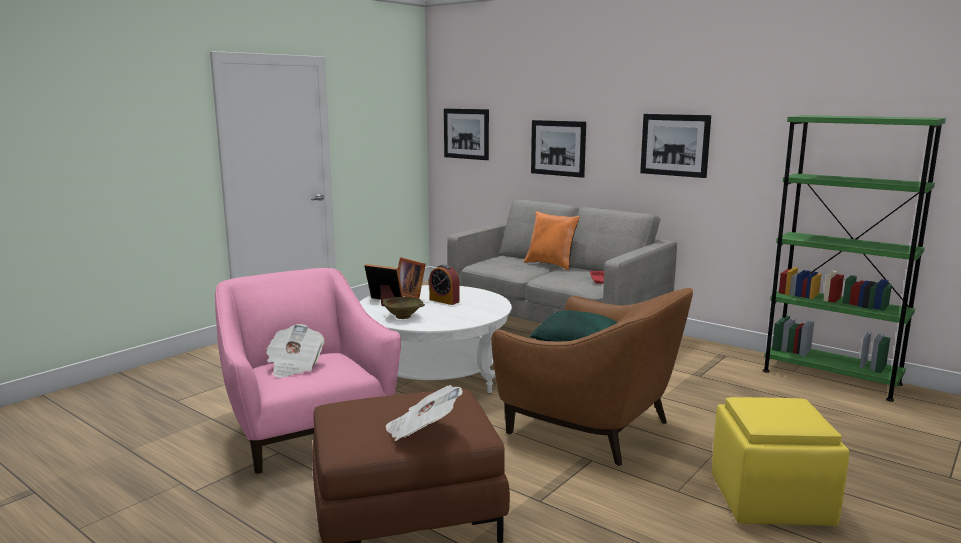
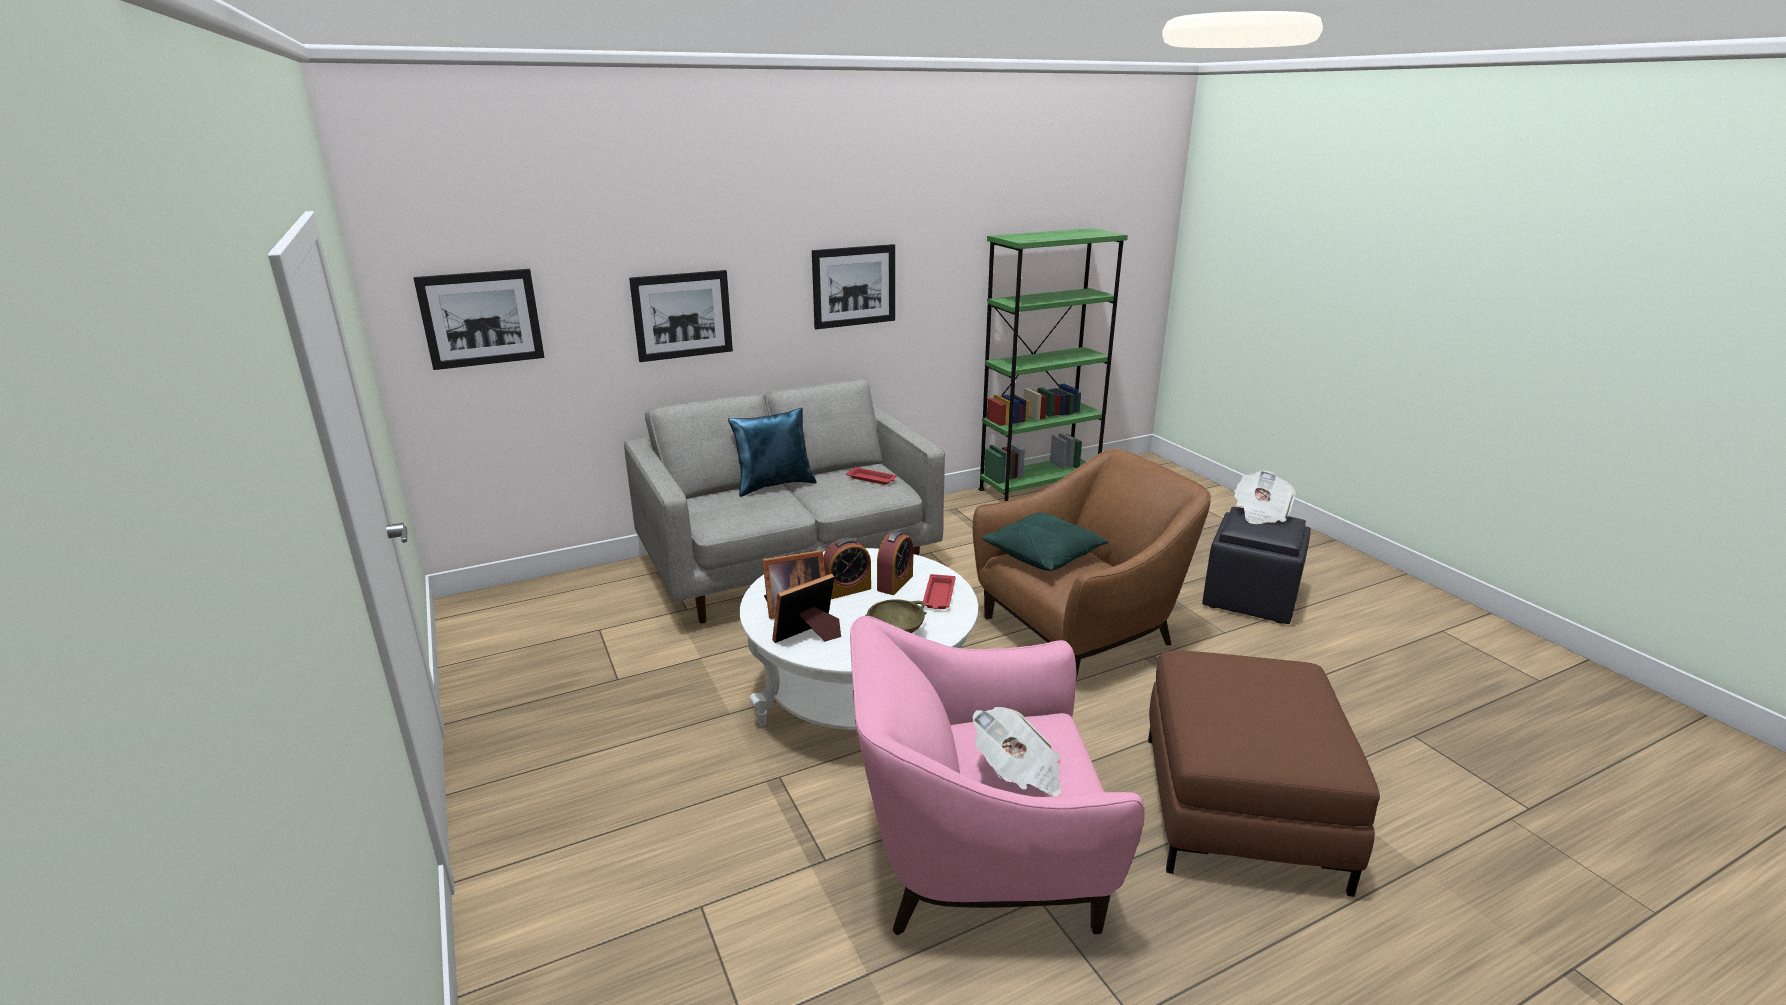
camera: 65 degrees left, 10 degrees up
(422, 431) = (1306, 700): newspaper -> newspaper (1260, 513)
(460, 319) = (939, 596): none -> red tray
(465, 308) = (895, 583): none -> alarm clock
(551, 265) = (774, 485): orange pillow -> blue pillow
(769, 501) = (1251, 599): yellow ottoman -> black ottoman

